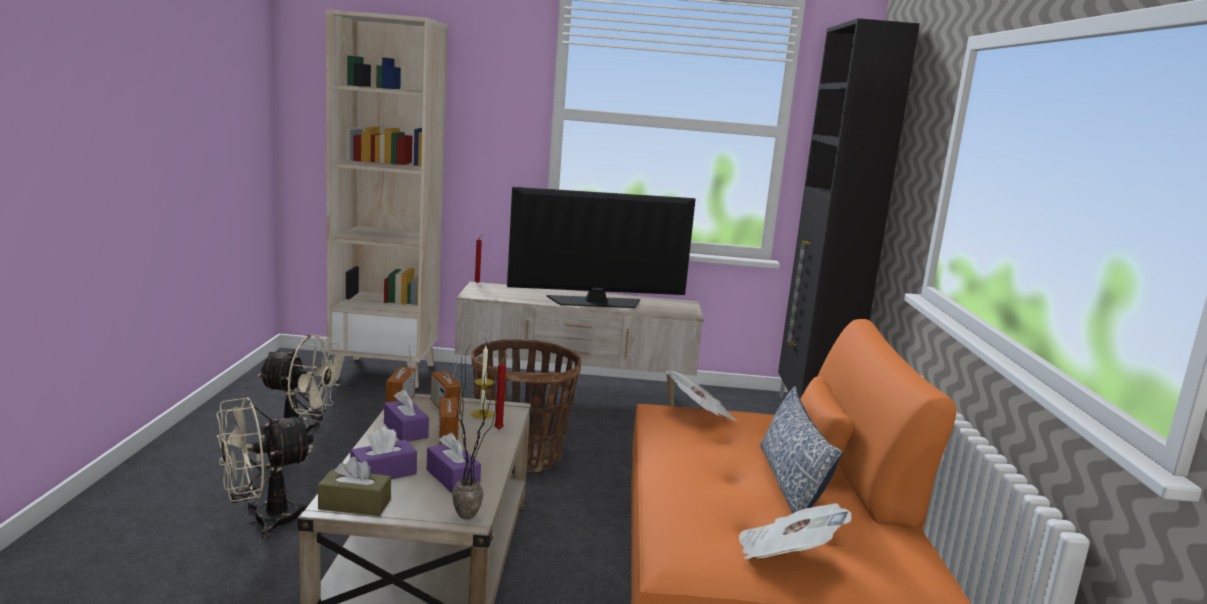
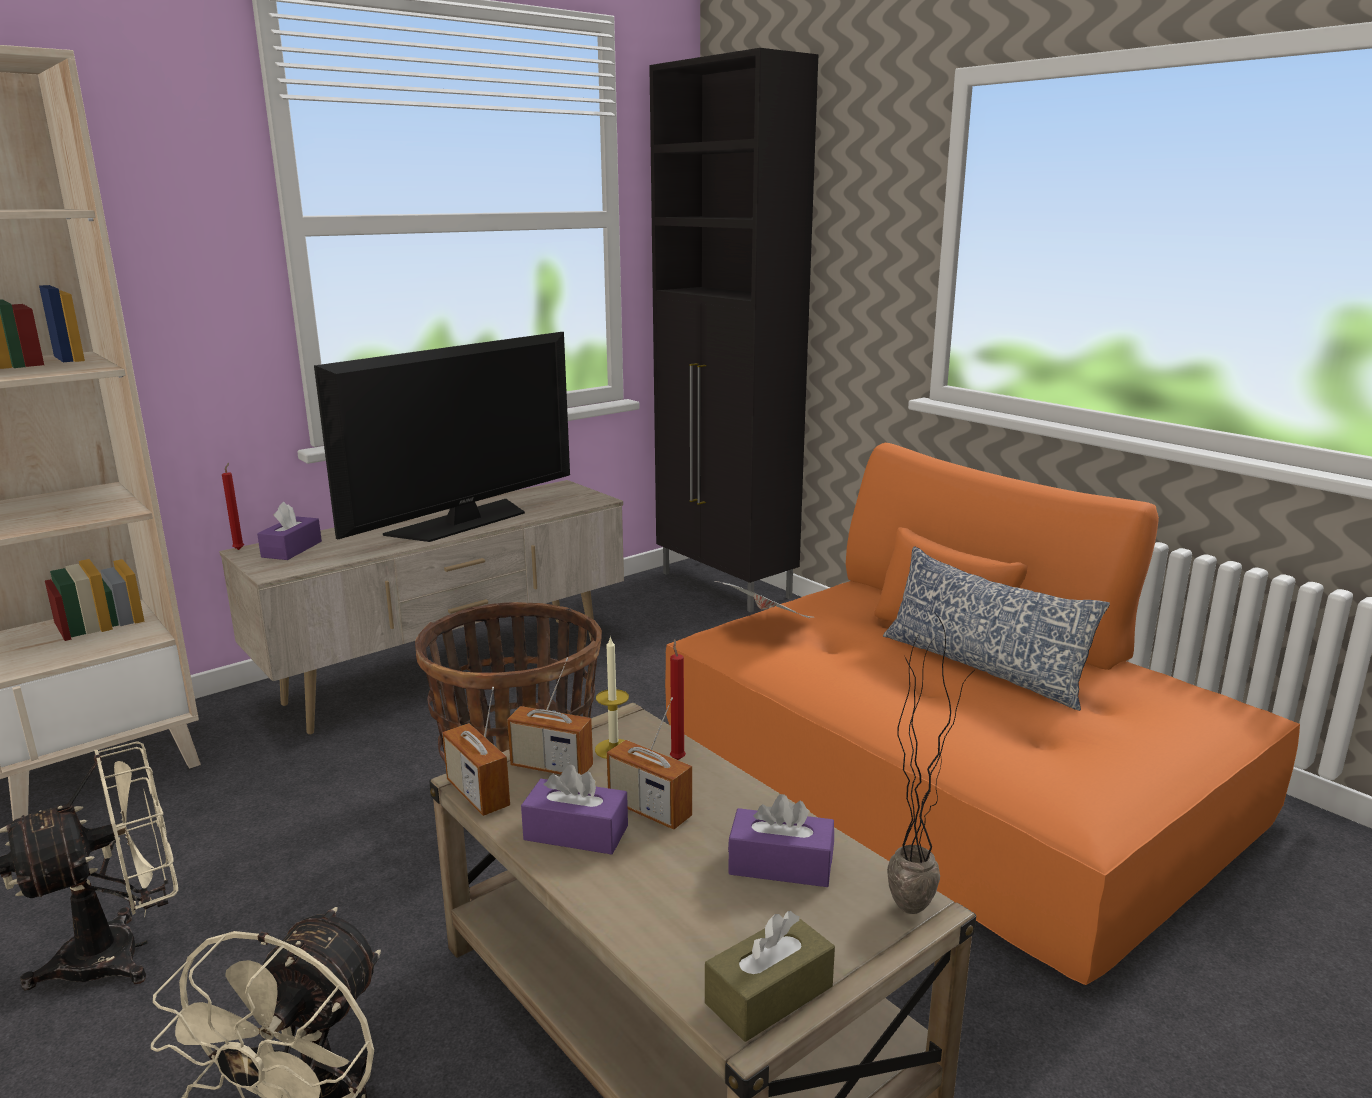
camera: 40 degrees left, 5 degrees up
(383, 473) = (693, 918): purple tissue box -> purple tissue box (292, 549)
(786, 556) = (1131, 747): newspaper -> none

